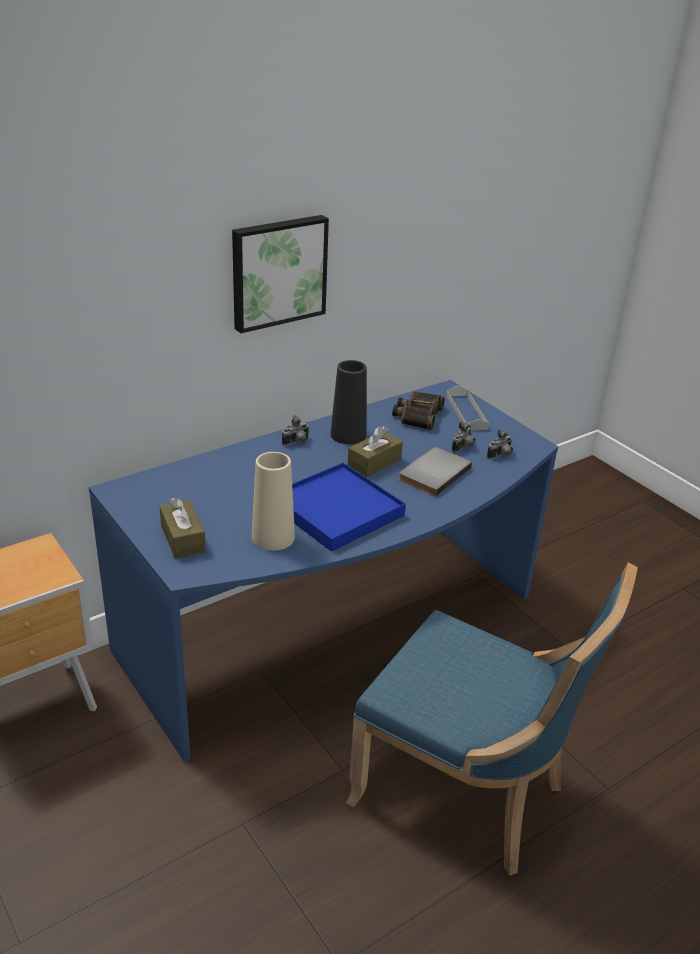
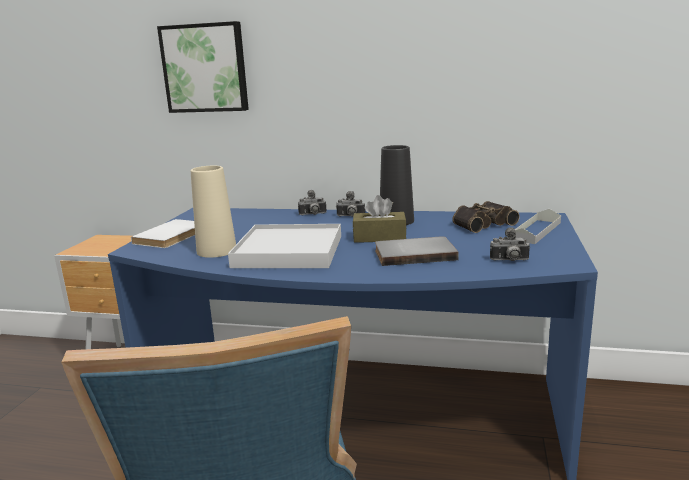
camera: 50 degrees right, 15 degrees down
(183, 539) = (173, 236): brown tissue box -> white book
(277, 271) = (352, 58): picture -> picture (205, 68)
(337, 510) = (289, 251): blue tray -> white tray
(463, 447) = (481, 248): camera -> camera (313, 214)

